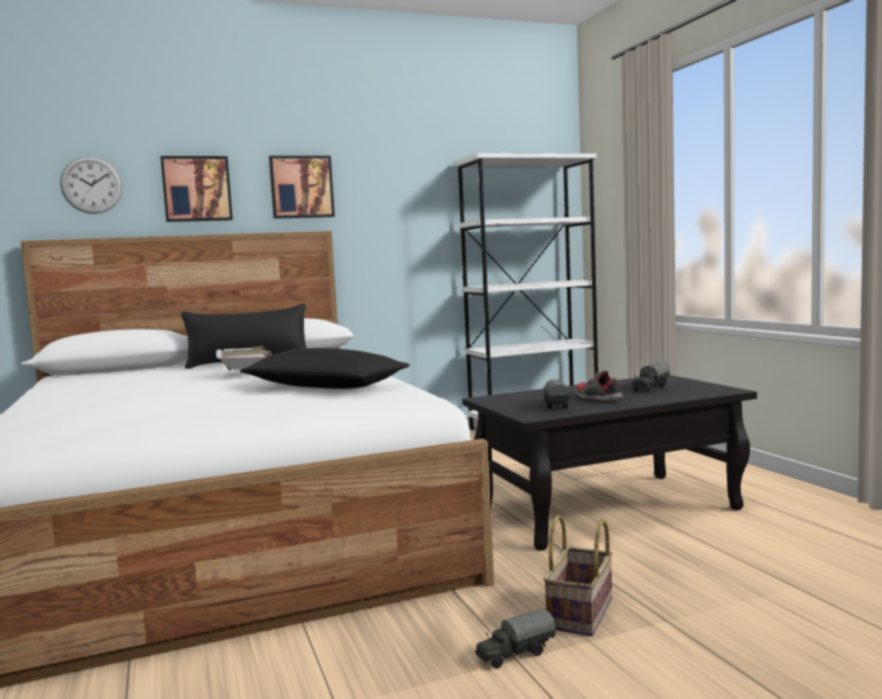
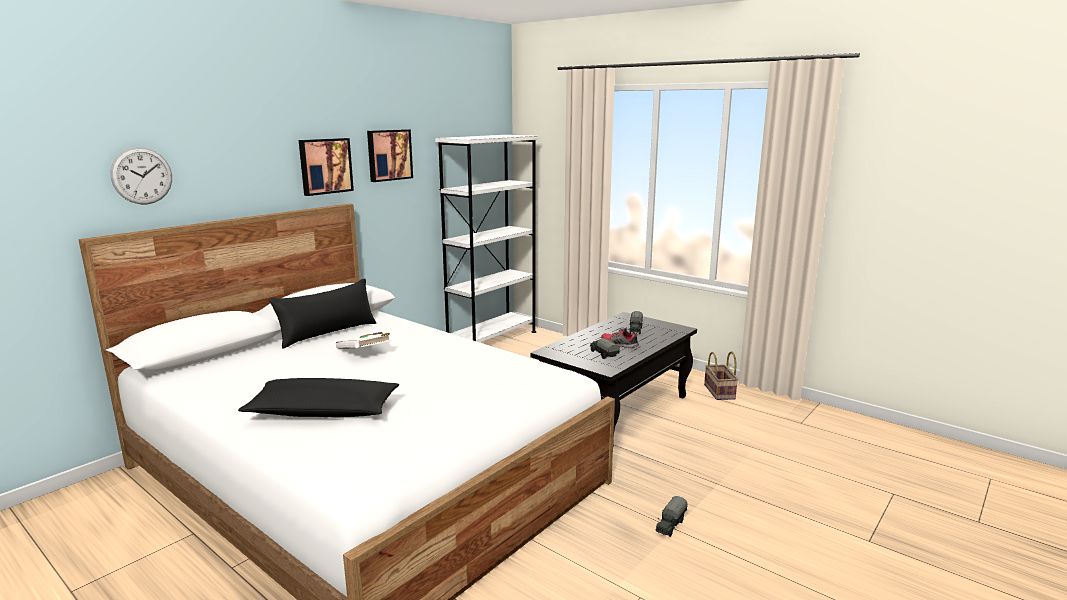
camera: 30 degrees left, 10 degrees up
(196, 189) = (239, 173): picture -> picture (389, 155)
(324, 386) = (469, 366): black pillow -> black pillow (323, 411)
(581, 614) = (676, 490): basket -> basket (720, 392)

